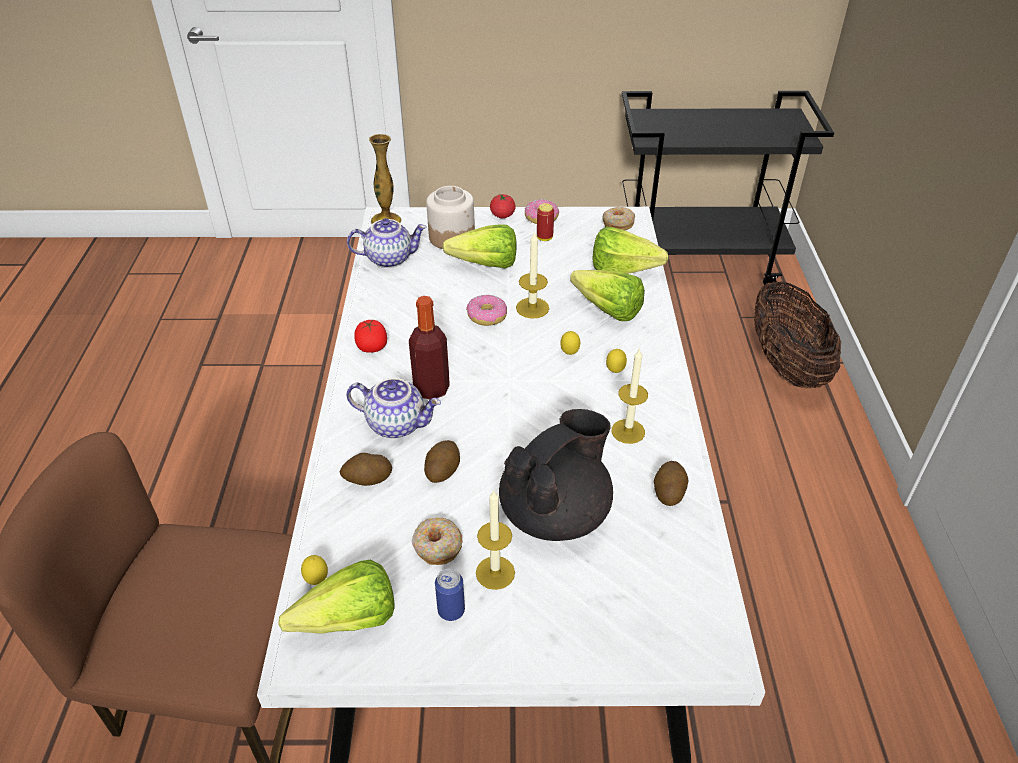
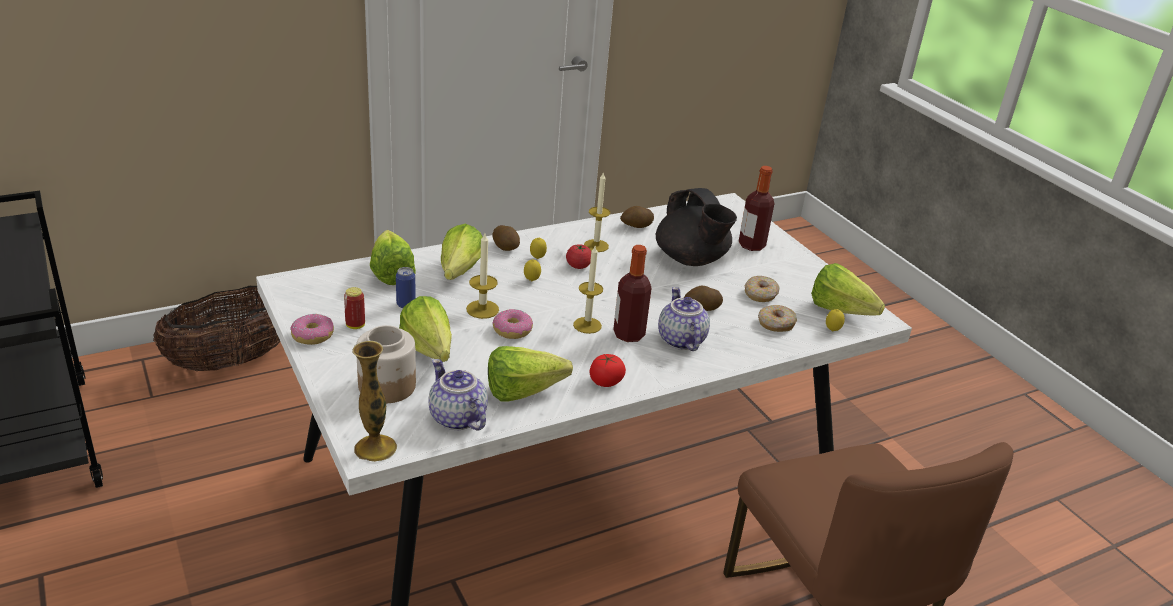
camera: 120 degrees left, 10 degrees down
(367, 479) = (742, 337): potato -> potato (506, 247)
(391, 301) = (530, 392): none -> lettuce
(451, 611) = (794, 279): can -> can (406, 304)
(495, 572) = (755, 271): candle -> candle (587, 325)
(502, 215) = (320, 362): tomato -> tomato (578, 266)
(556, 513) = (691, 260): black teapot -> black teapot turned 135 degrees counterclockwise
(567, 610) = (751, 245): none -> bottle
(618, 224) = (303, 288): donut -> donut (775, 324)

